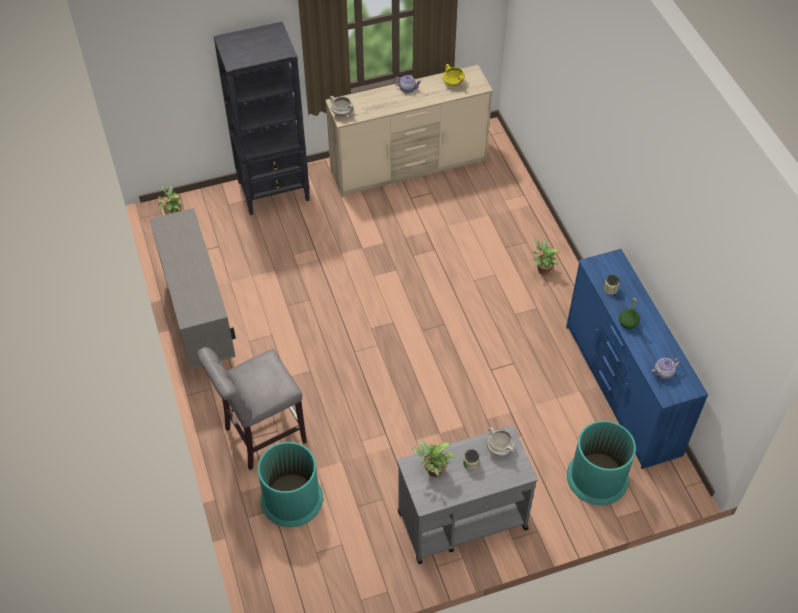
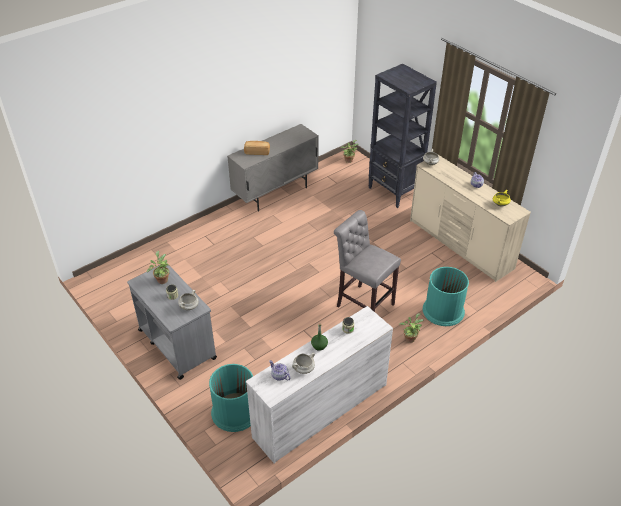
camera: 70 degrees right, 10 degrees down
(193, 290) = (257, 152): none -> bread
(261, 437) = (207, 239): grey stool -> grey stool (363, 304)
(291, 499) = (169, 263): turquoise trash can -> turquoise trash can (443, 310)
(621, 390) = (320, 410): blue dresser -> white dresser
(660, 348) = (303, 369): none -> white cooking pot

